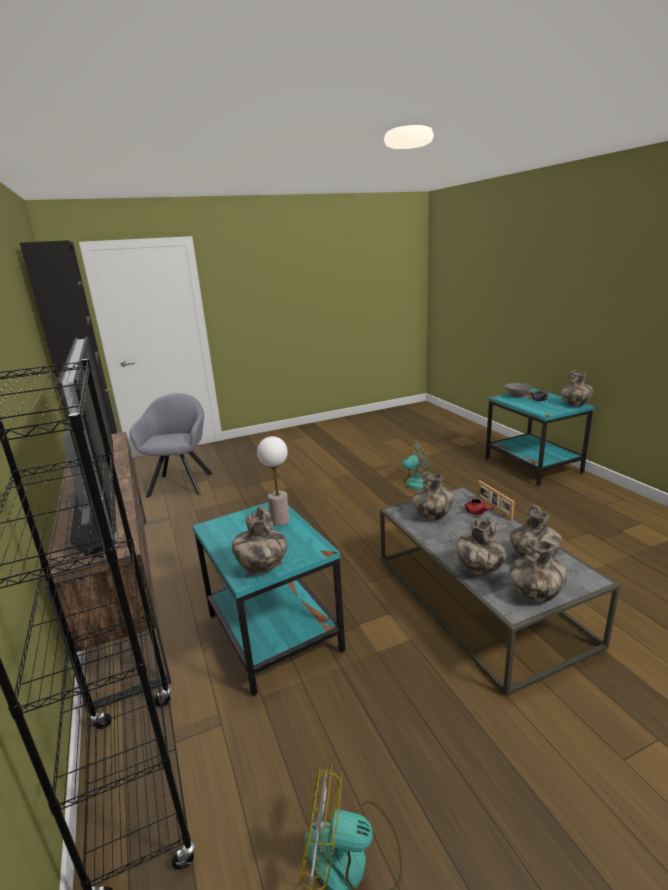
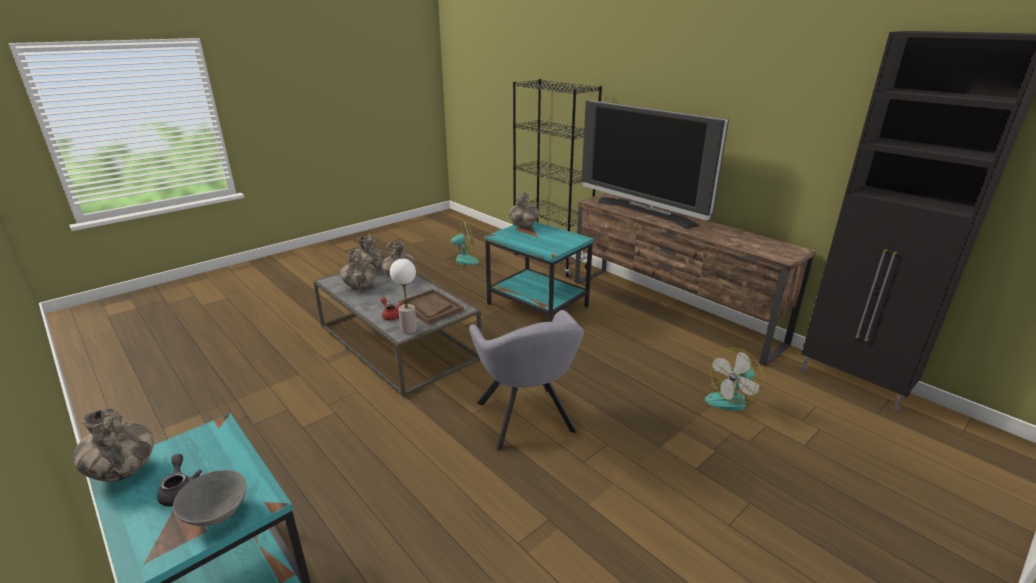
camera: 160 degrees right, 5 degrees up
(182, 482) = (830, 431): grey armchair -> grey armchair (527, 420)
(280, 520) = (536, 245): table lamp -> table lamp (408, 329)
(413, 486) = (468, 479): fan -> fan (731, 398)
(433, 516) = (431, 308): vase -> brown tray
(493, 509) = (374, 320): picture frame -> none

